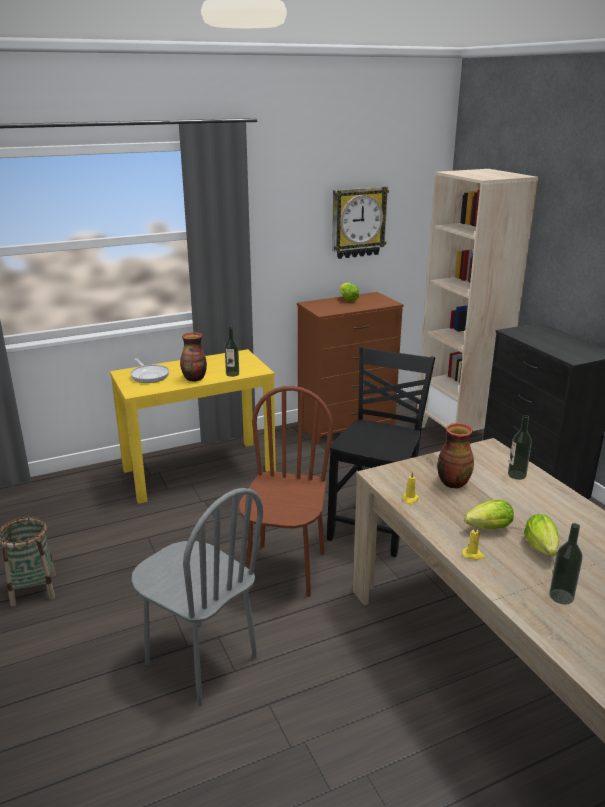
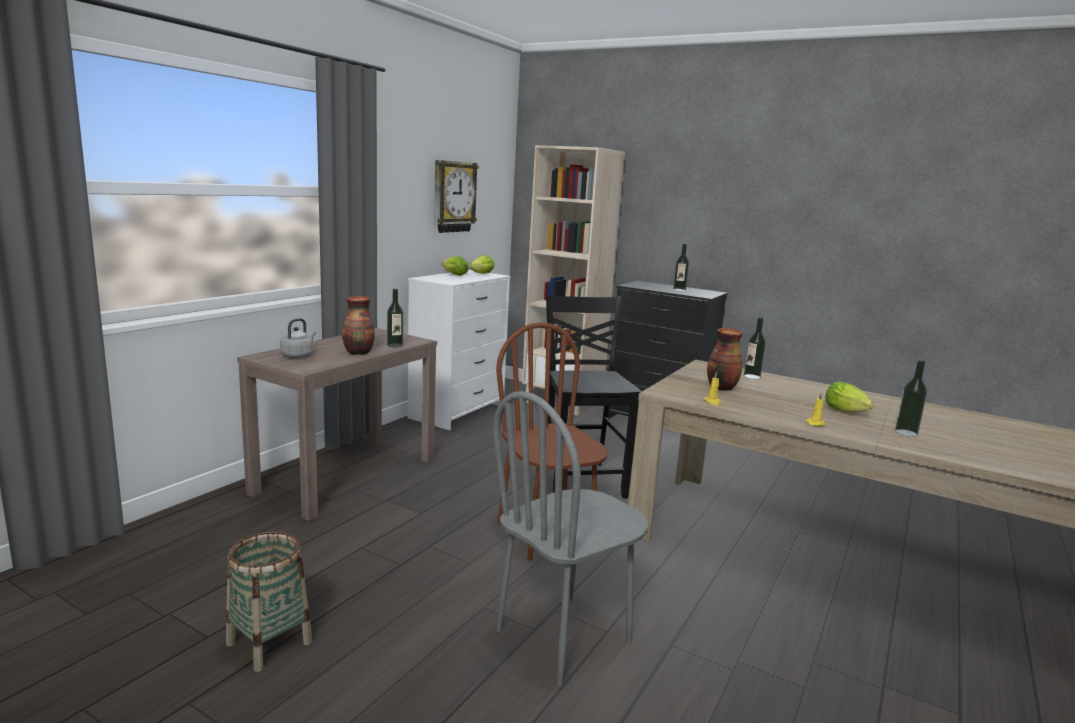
camera: 35 degrees left, 10 degrees down
(149, 375) = (298, 355): frying pan -> grey kettle
(199, 470) = (347, 475): yellow console table -> brown console table
(200, 661) = (564, 637): grey chair -> grey chair turned 135 degrees clockwise
(346, 426) = (458, 412): brown dresser -> white dresser
(486, 528) = (794, 408): lettuce -> lettuce (480, 274)
(561, 344) = (679, 290): none -> bottle

